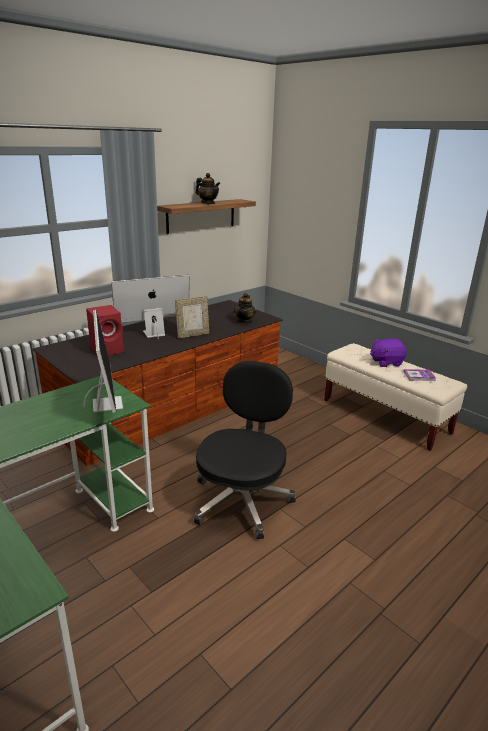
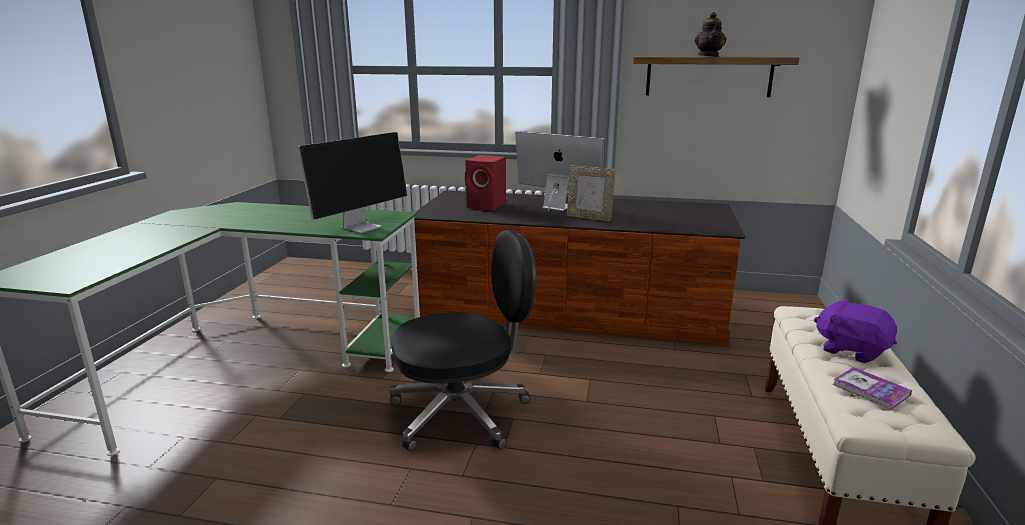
camera: 55 degrees right, 5 degrees down
(245, 321) = (684, 224): teapot -> none

